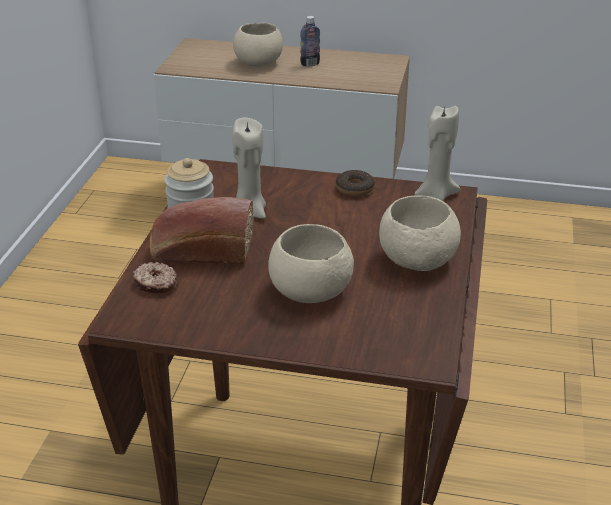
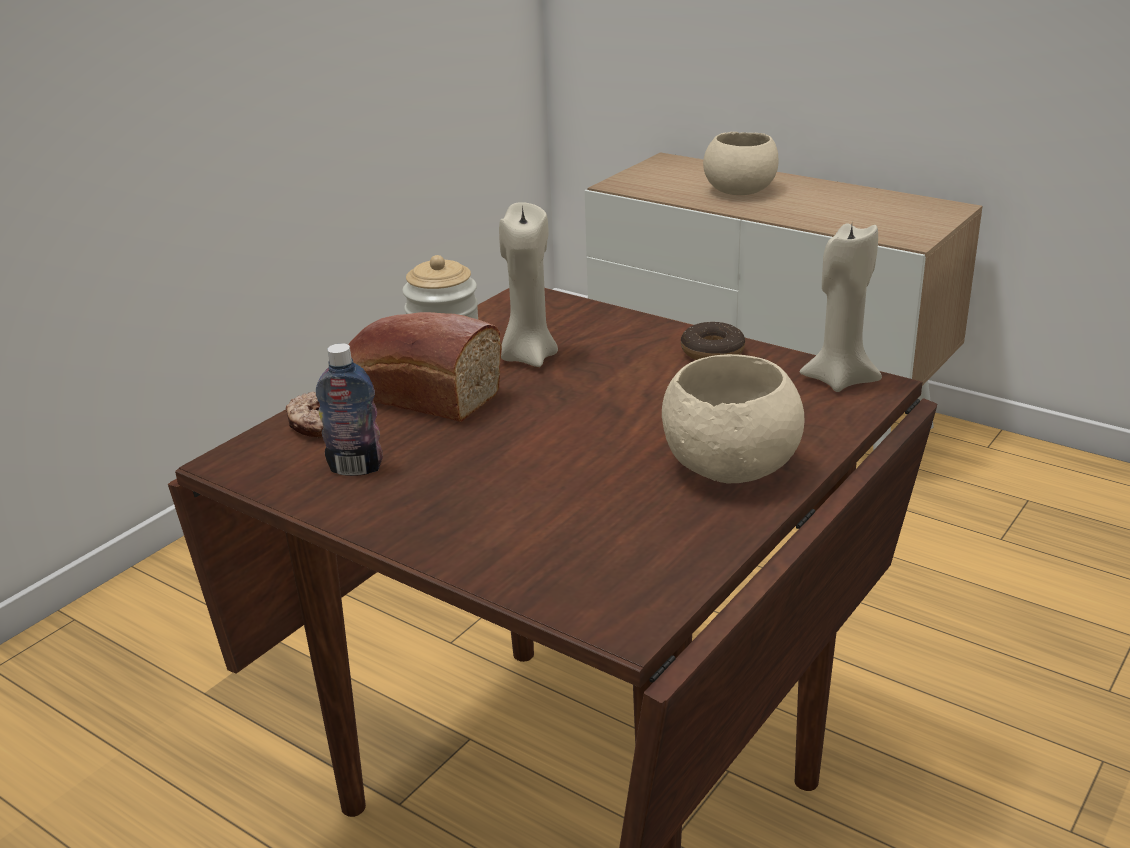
camera: 25 degrees right, 5 degrees down
(310, 64) = (815, 200): bottle -> bottle (355, 468)
(310, 292) = (522, 479): beige bowl -> none

